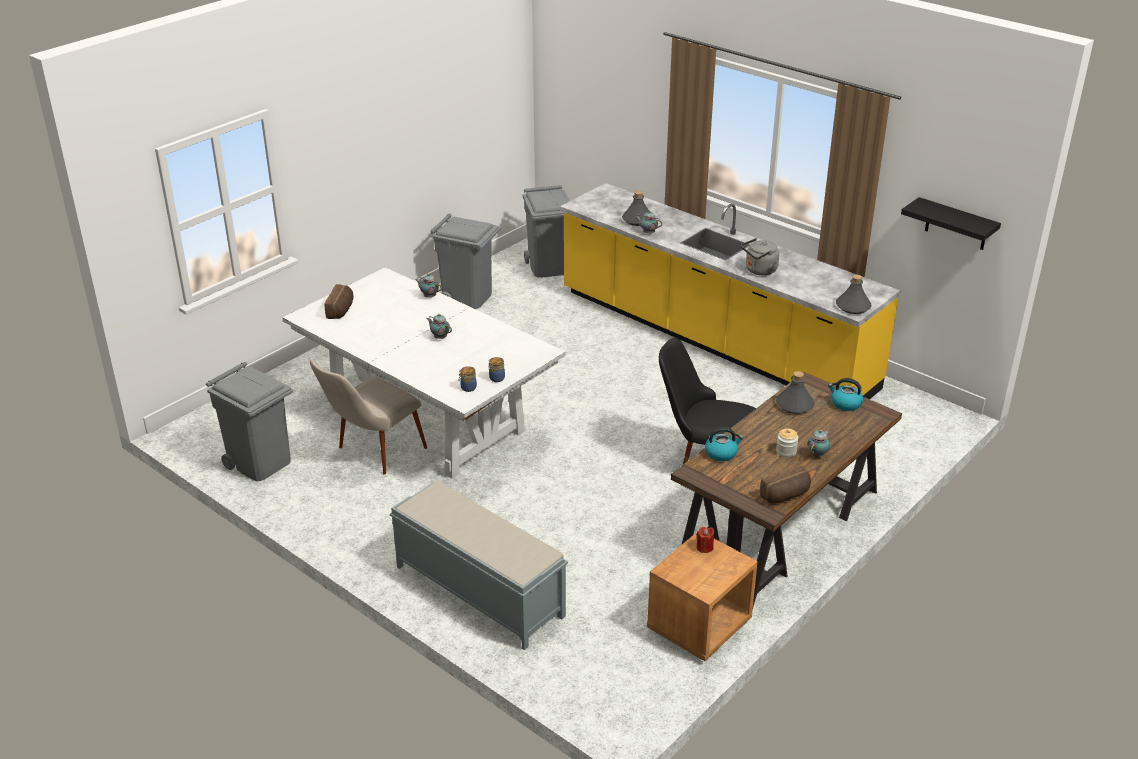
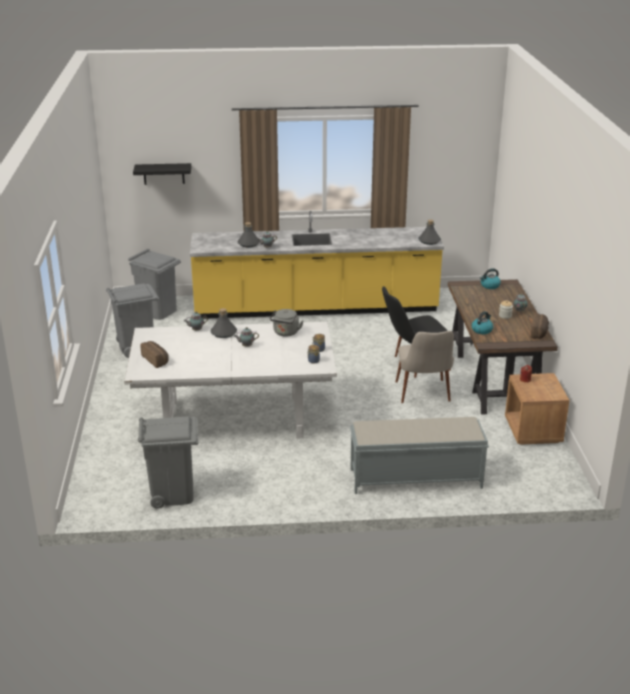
camera: 45 degrees left, 5 degrees down
(372, 454) = (234, 451): beige chair -> beige chair (424, 397)
(759, 271) = (357, 243): grey kettle -> grey kettle (285, 333)
(794, 405) = (471, 296): grey bottle -> grey bottle (223, 333)
(956, 224) = (457, 175): black shelf -> black shelf (163, 174)

